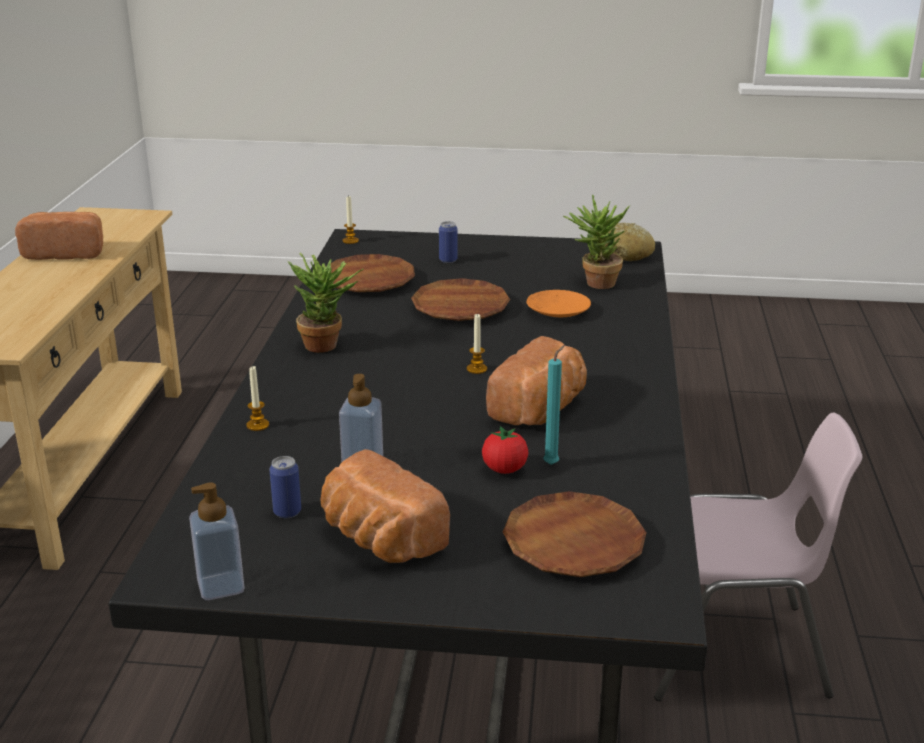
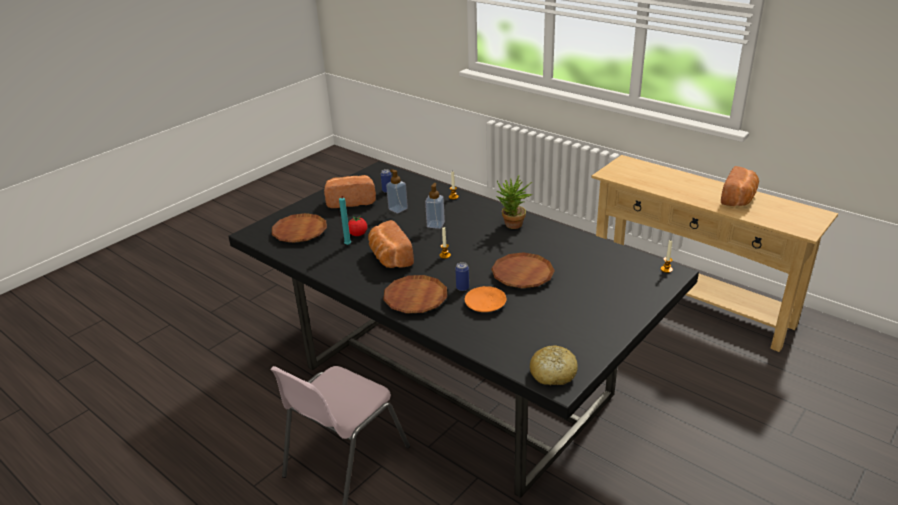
camera: 125 degrees right, 5 degrees up
(221, 586) = (363, 174): soap dispenser -> soap dispenser (435, 224)
(369, 280) = (589, 258): brown plate -> brown plate (415, 298)
(448, 260) = (601, 294): can -> can (462, 288)
(594, 283) = (512, 335): potted plant -> none

